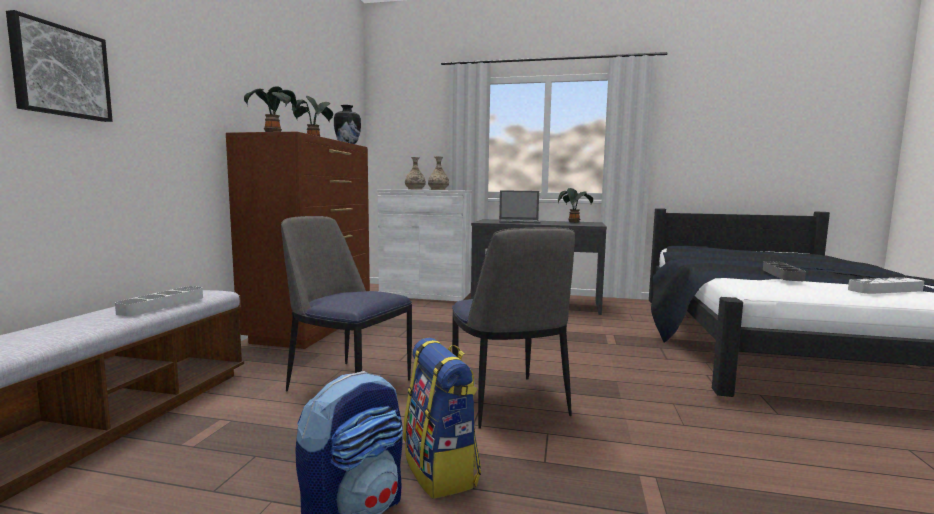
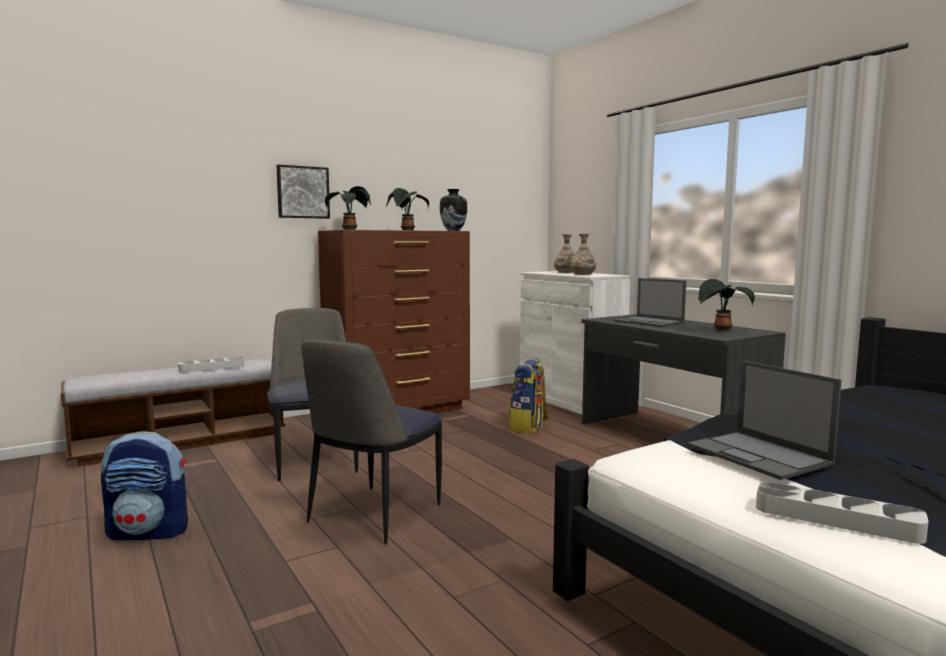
camera: 45 degrees right, 0 degrees up
(60, 71) = (175, 207): picture -> picture (302, 192)
(442, 470) = (228, 534): backpack -> backpack (528, 427)
(782, 275) = (759, 455): grey tray -> laptop

